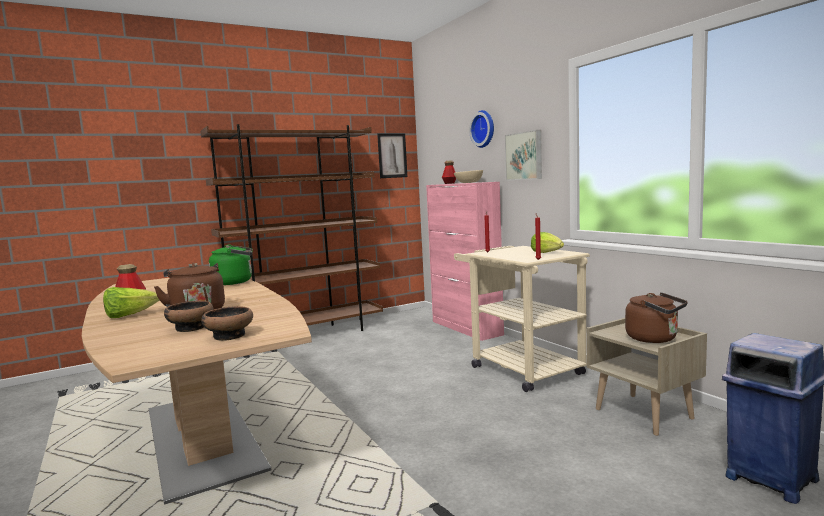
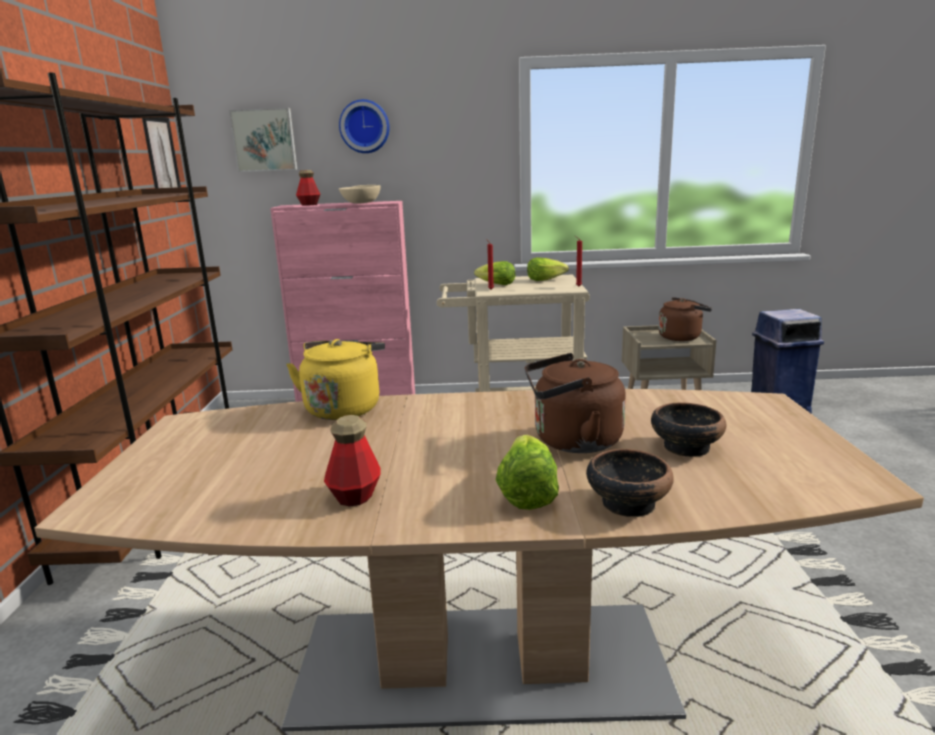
camera: 60 degrees left, 10 degrees up
(230, 335) = (756, 427): bowl -> bowl (627, 503)
(235, 282) = (344, 408): green kettle -> yellow kettle
(506, 250) = (496, 285): none -> lettuce
(524, 156) = (446, 168): picture -> picture (264, 140)

